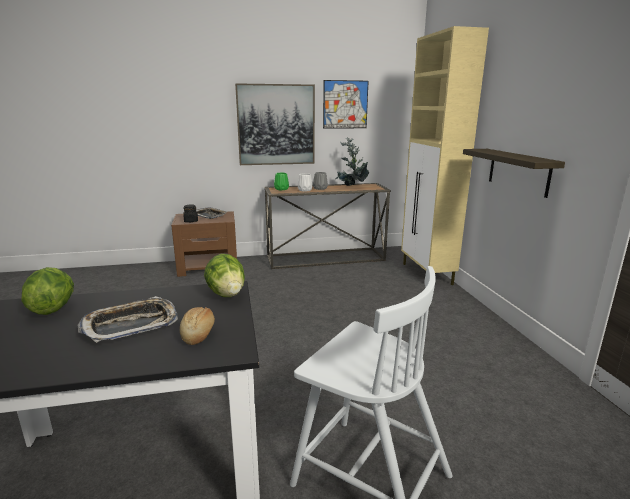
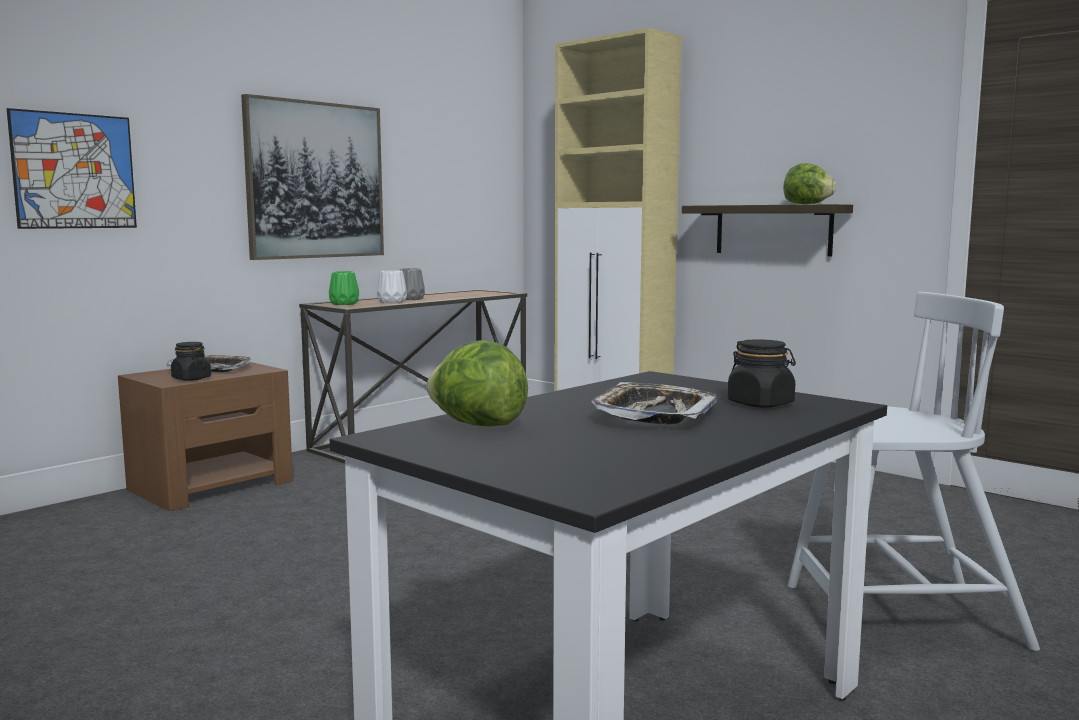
camera: 35 degrees left, 10 degrees down
(199, 334) = (761, 404): bread -> black jar
(227, 294) = (670, 380): lettuce -> lettuce (807, 204)
(345, 104) = (424, 148): picture -> picture (74, 171)
(351, 186) = (454, 294): potted plant -> none

